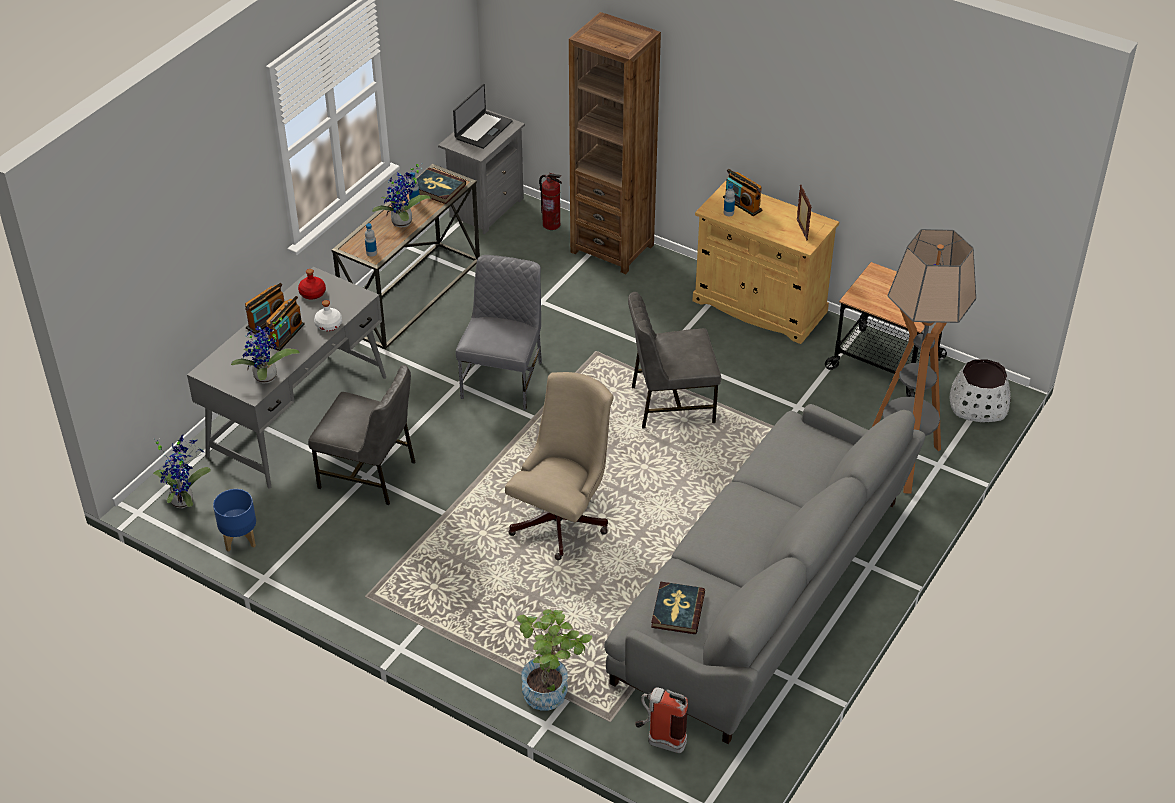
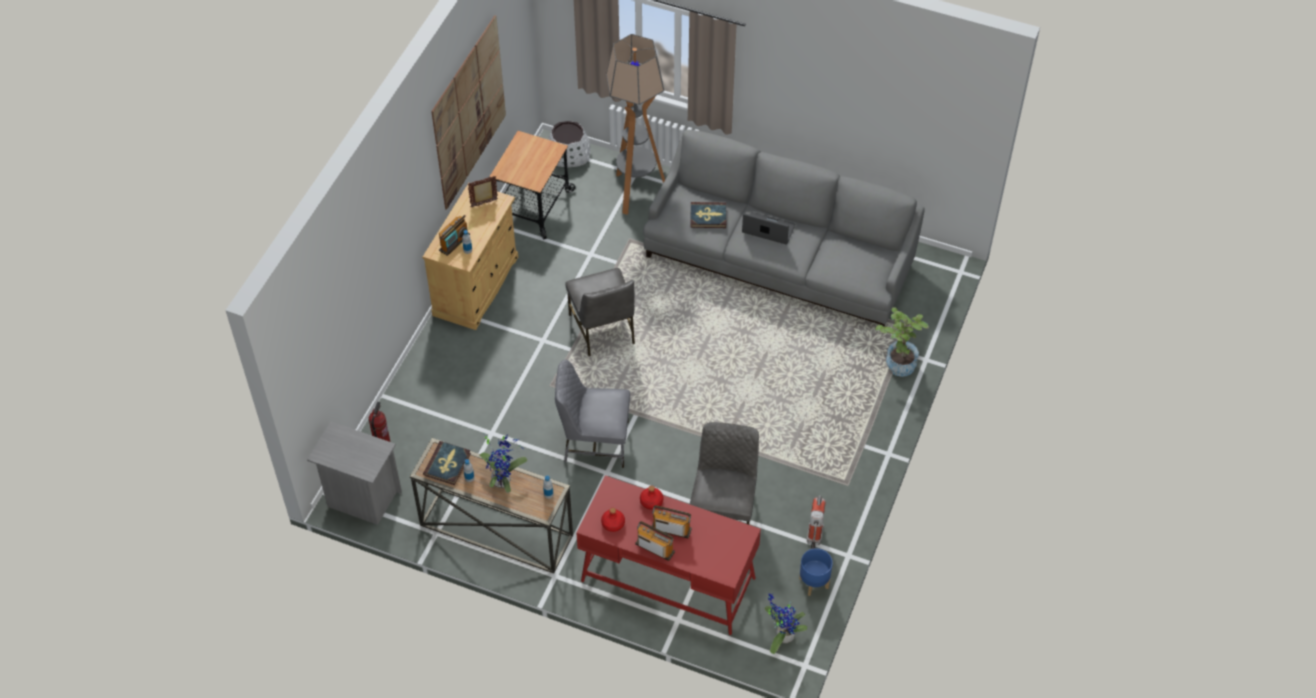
camera: 100 degrees left, 10 degrees up
(267, 379) = (727, 528): potted plant -> none
(298, 416) = (668, 579): grey desk -> red desk
(329, 325) = (651, 501): white bottle -> red bottle
(483, 130) = (345, 451): laptop -> laptop (768, 229)
(563, 518) = (740, 379): beige office chair -> none
(612, 248) = (411, 393): brown bookcase -> none
(659, 741) = (919, 299): fire extinguisher -> fire extinguisher (814, 539)
(677, 610) = (859, 264): book -> book (708, 216)
(873, 145) = (468, 112): none -> picture

